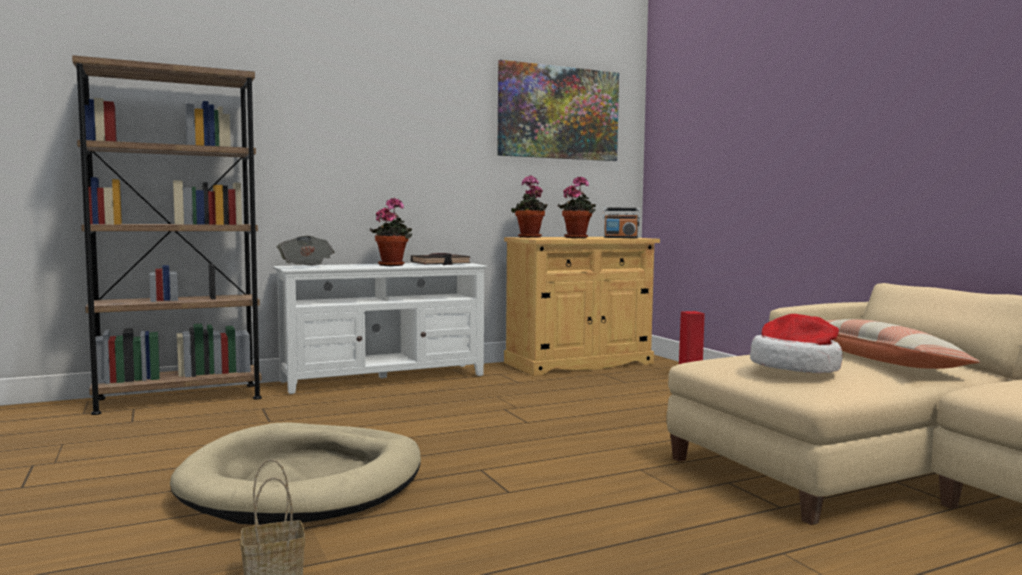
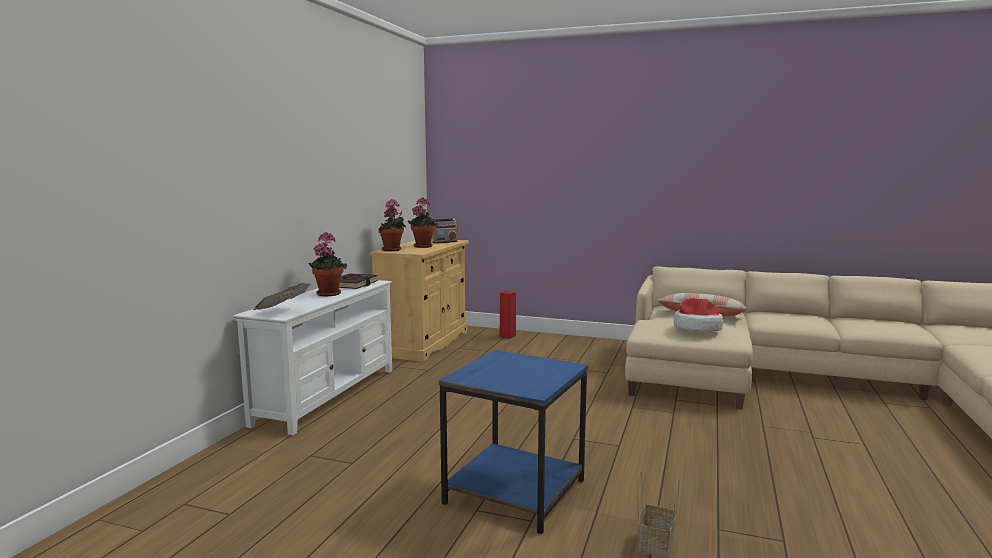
camera: 45 degrees left, 5 degrees up
(179, 398) = (199, 477): brown bookcase -> none
(305, 481) = (514, 490): beige dog bed -> blue side table
(558, 113) = (389, 142): picture -> none

